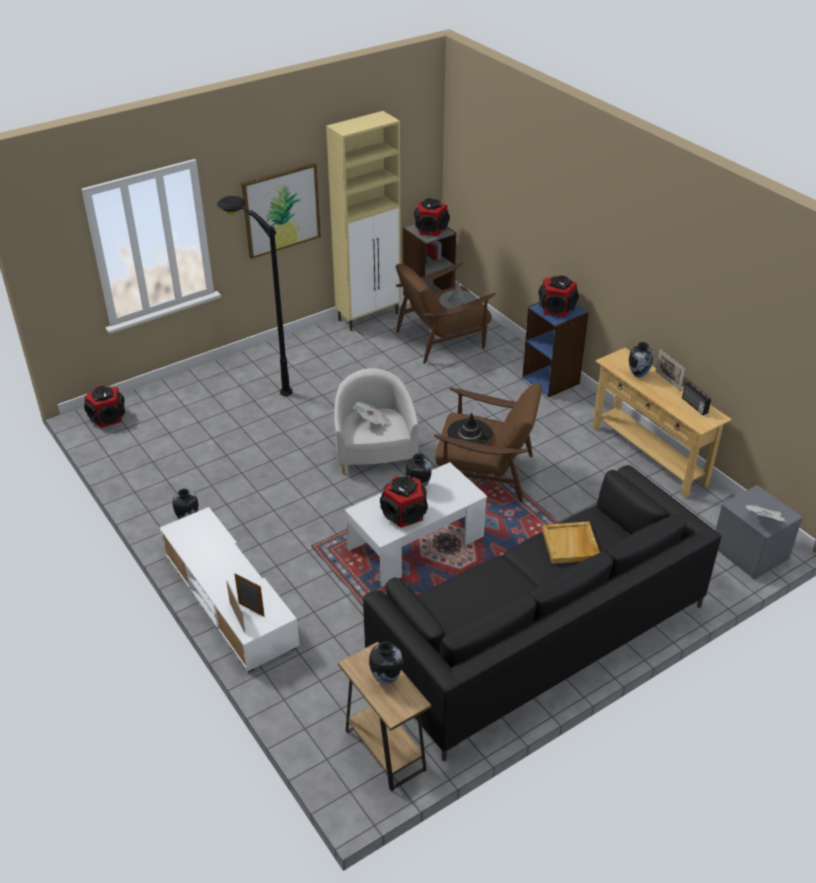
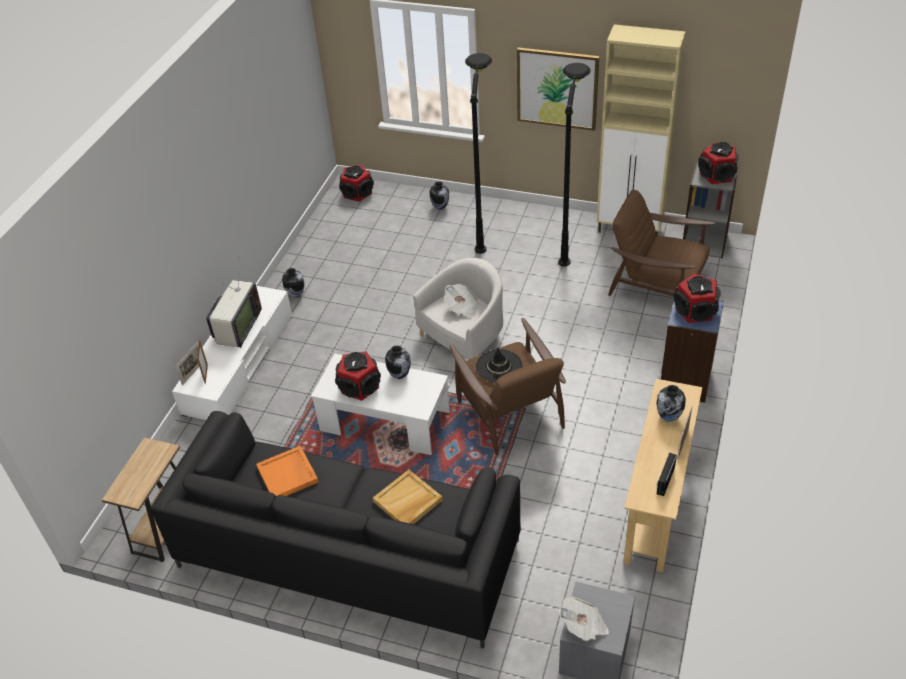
camera: 55 degrees right, 5 degrees up
(216, 561) = (237, 329): none -> television
(337, 346) = (569, 238): none -> black floor lamp
(386, 678) = (146, 470): vase -> vase (440, 207)
(458, 301) = (675, 256): grey hat -> none
(469, 599) = (288, 475): none -> orange tray

